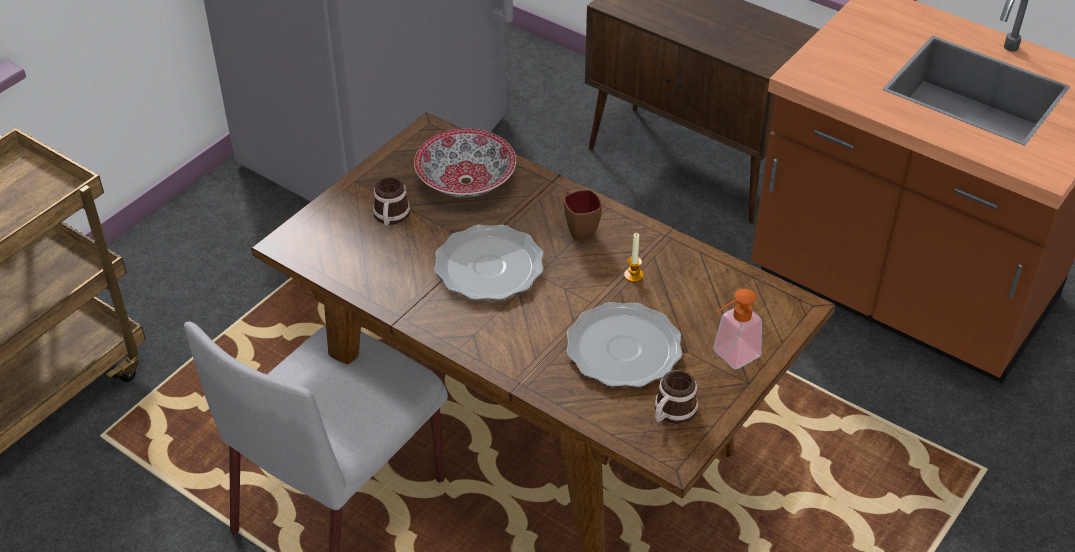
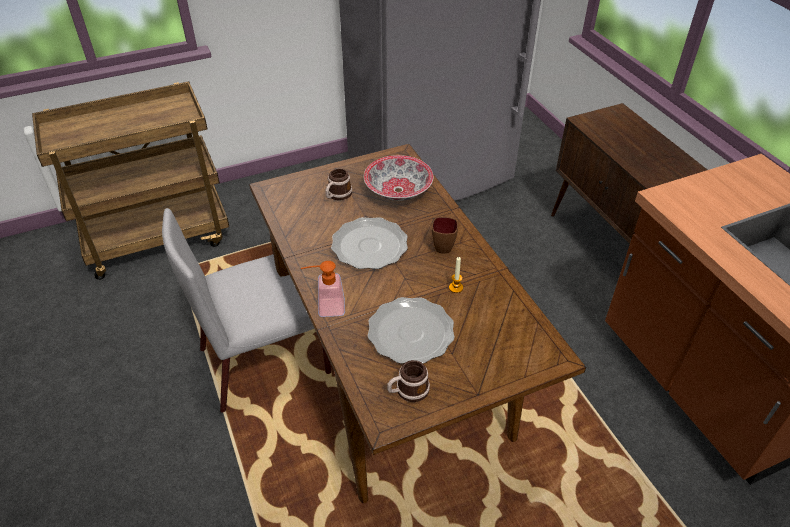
camera: 30 degrees right, 0 degrees up
(730, 357) = (479, 370): soap dispenser -> soap dispenser (325, 308)

